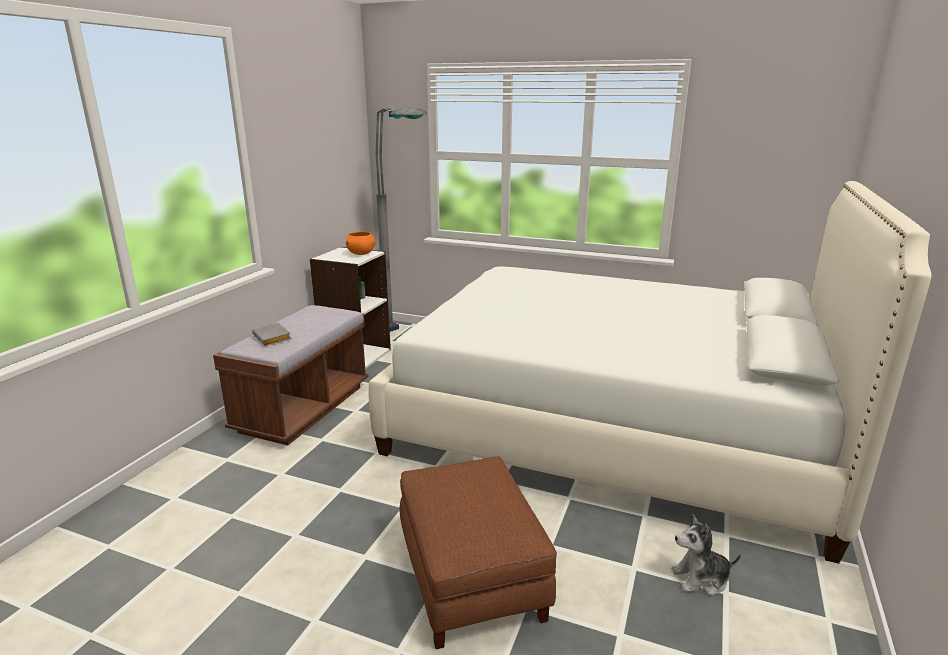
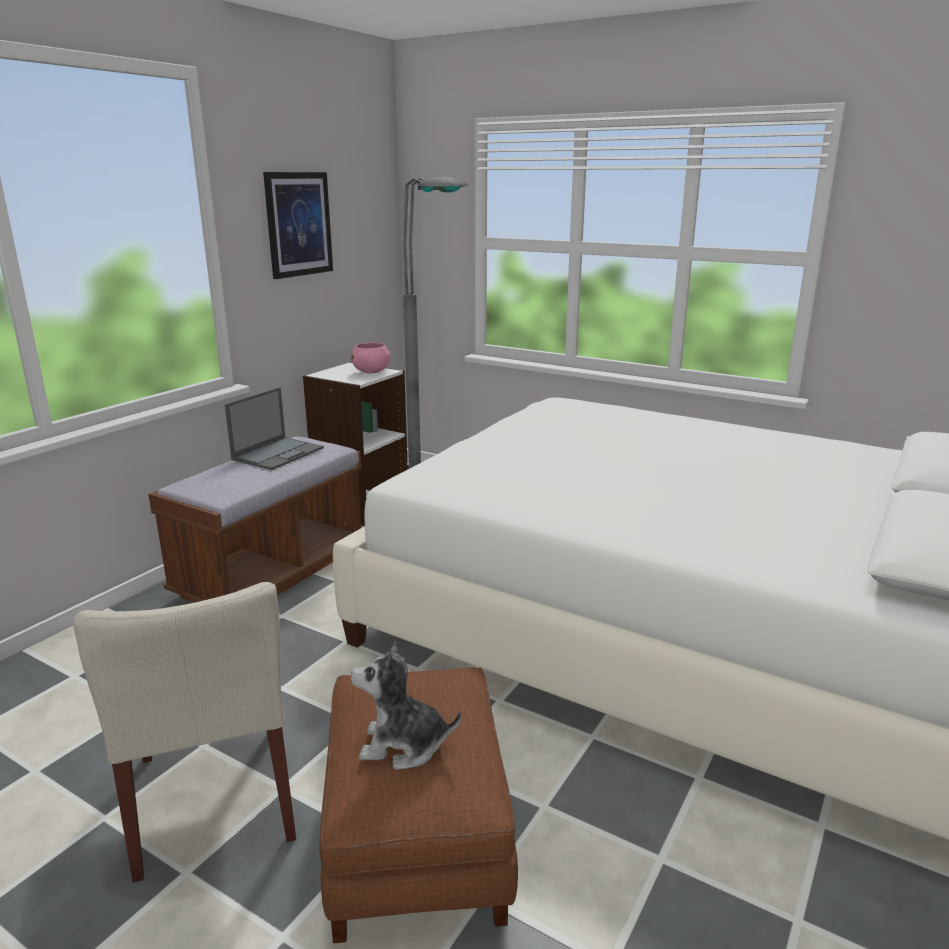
camera: 10 degrees right, 0 degrees up
(273, 338) = (228, 476): grey book -> none
(302, 144) = (298, 224): none -> picture
(304, 318) = (278, 453): none -> laptop
(317, 569) = (215, 797): none -> beige chair
(361, 254) = (371, 372): orange bowl -> pink bowl
(701, 579) = (762, 892): plush toy -> plush toy (403, 745)

